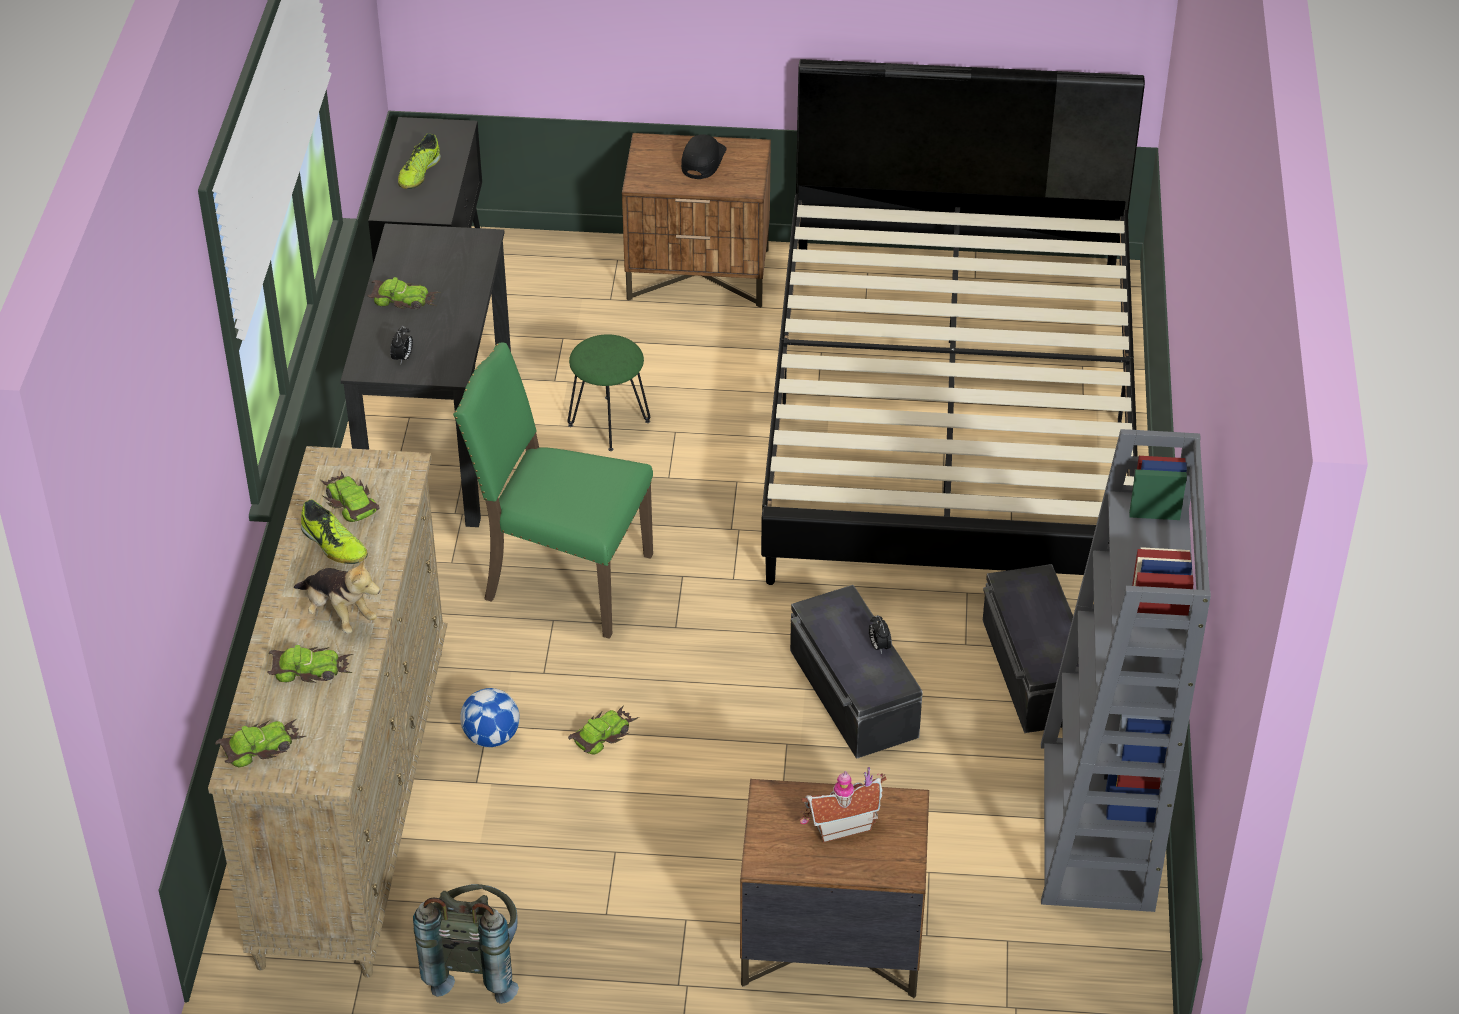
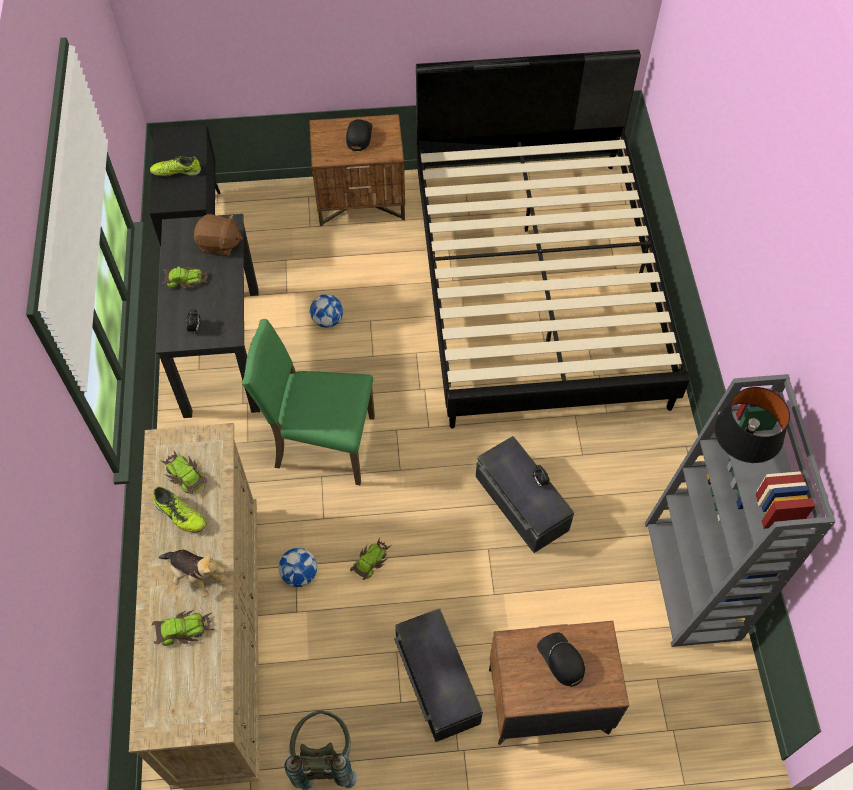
camera: 10 degrees left, 15 degrees up
(261, 746) = (161, 706): toy car -> none
(419, 173) = (176, 171): shoe -> shoe turned 75 degrees clockwise
(461, 263) = (219, 244): none -> brown plush toy
(609, 423) = (327, 320): green stool -> football
(840, 824) = (561, 660): toy house -> black cap
(1033, 671) = (628, 468): black storage box -> black storage box (436, 682)
(1121, 540) = (737, 453): none -> black table lamp

